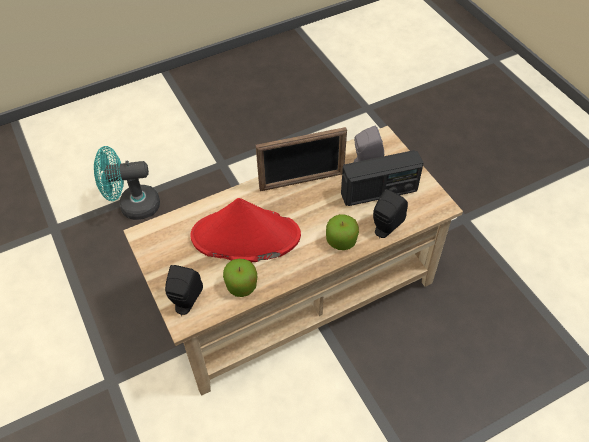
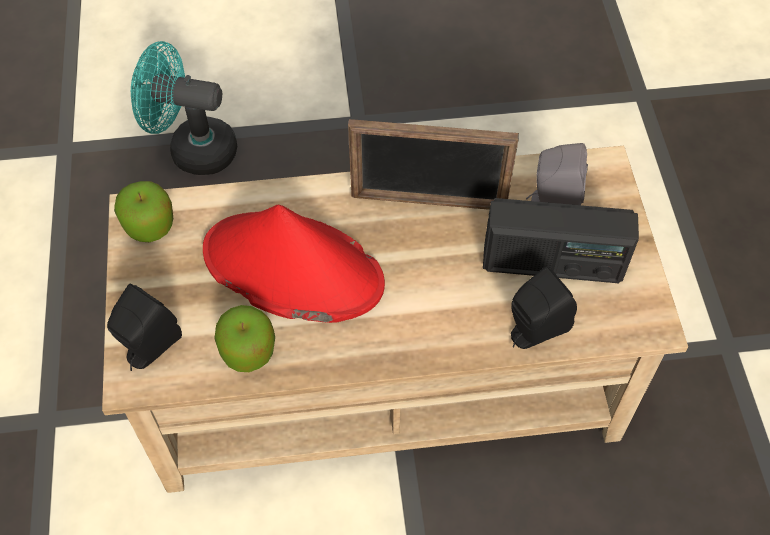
camera: 20 degrees right, 5 degrees up
(341, 241) = (447, 329): apple -> apple (149, 225)

